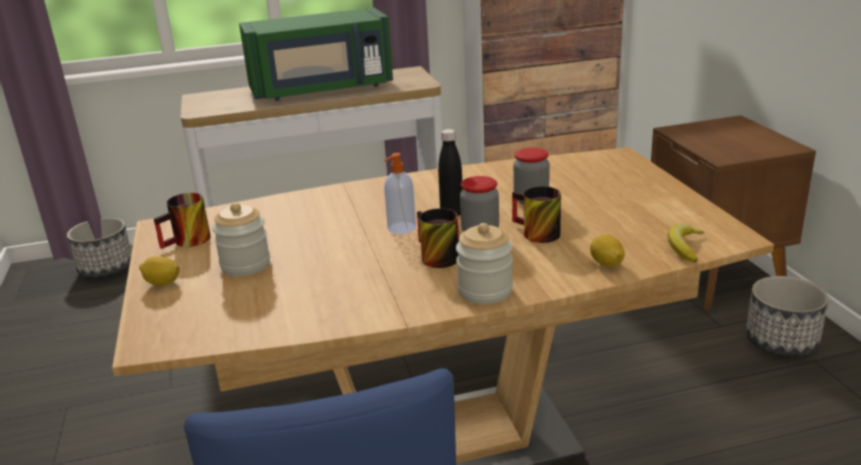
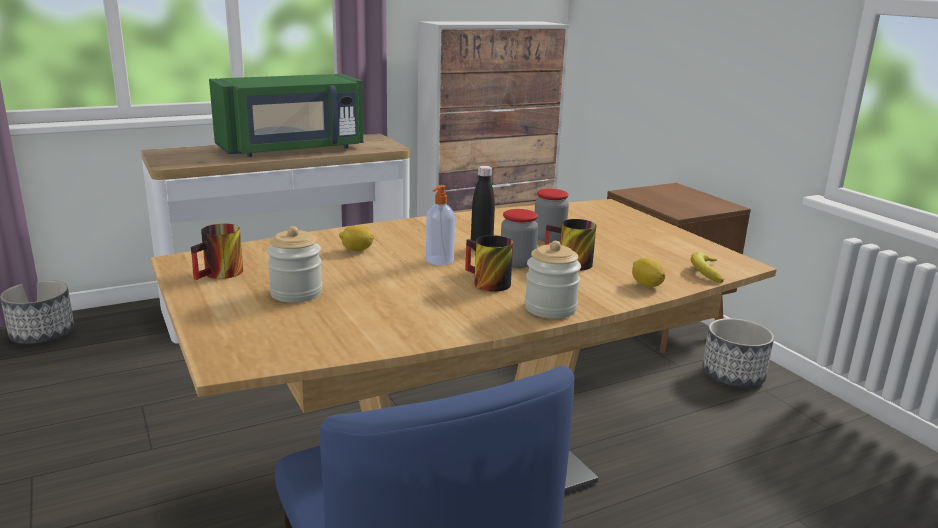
camera: 15 degrees left, 5 degrees down
(162, 283) = (213, 310): lemon -> lemon (356, 250)

